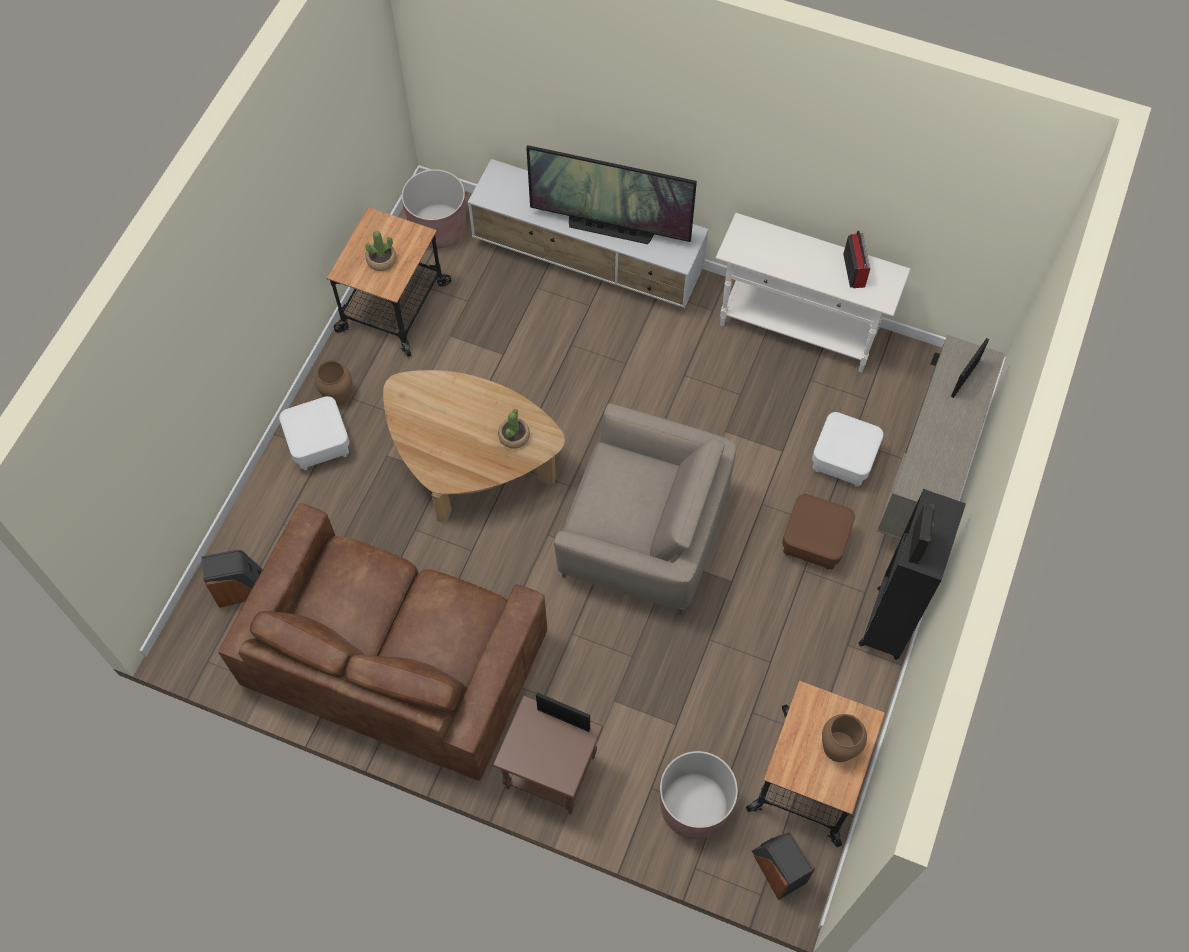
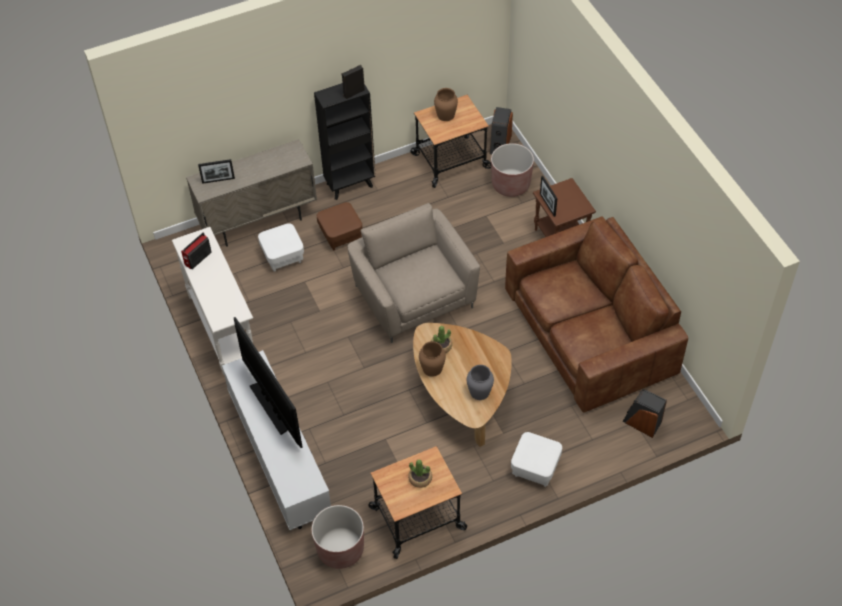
camera: 135 degrees left, 10 degrees down
(337, 394) = (499, 490): brown vase -> brown vase (432, 368)
(422, 419) = (479, 391): none -> grey vase

